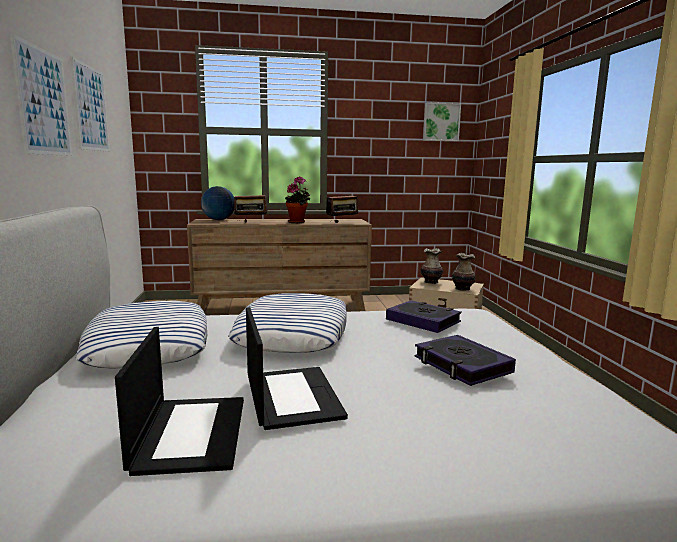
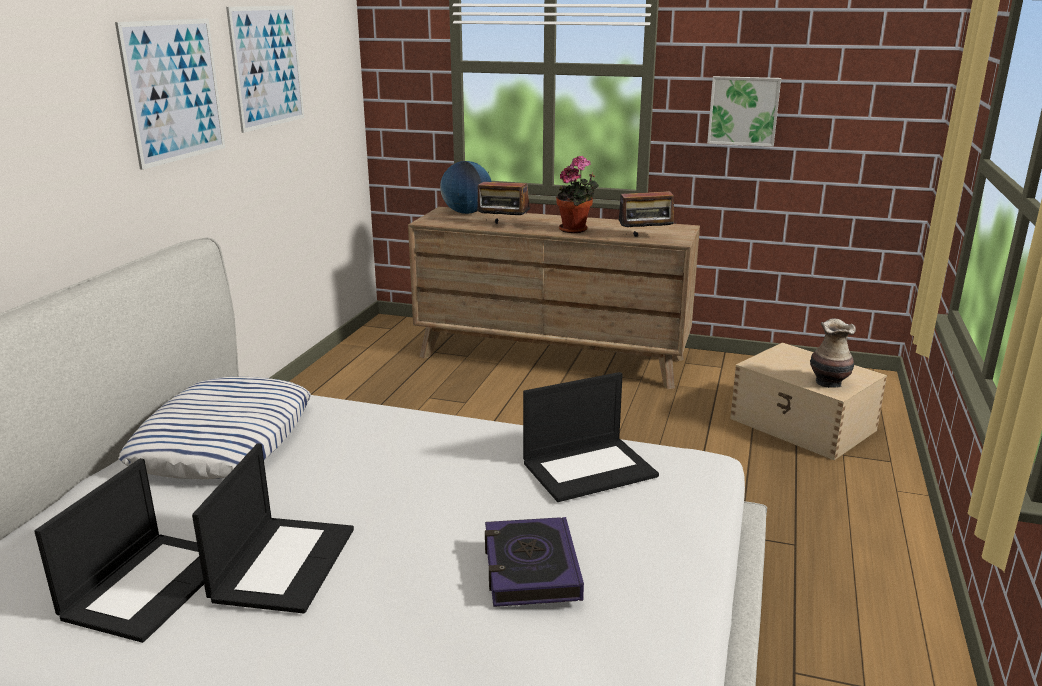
camera: 25 degrees right, 10 degrees up
(293, 332) = (396, 453): pillow -> none
(423, 321) = (590, 468): book -> laptop
(431, 282) = (788, 357): vase -> none
(441, 122) = (877, 49): picture -> picture (743, 111)

